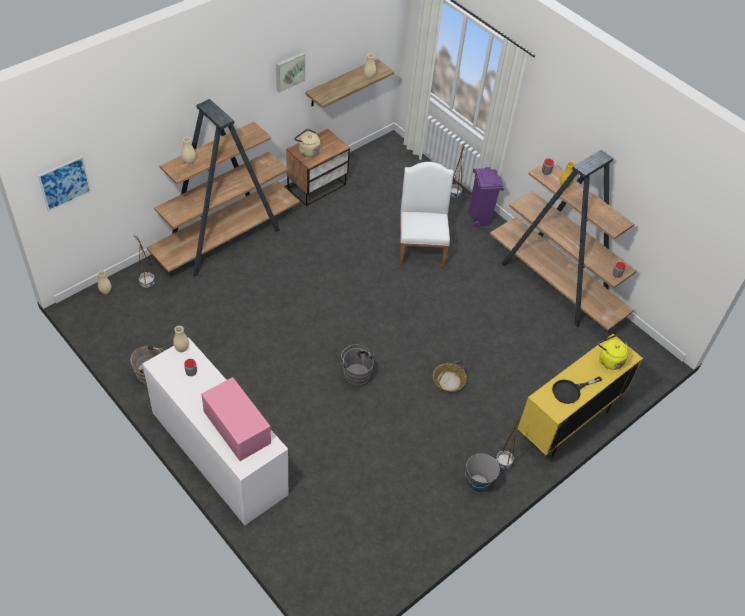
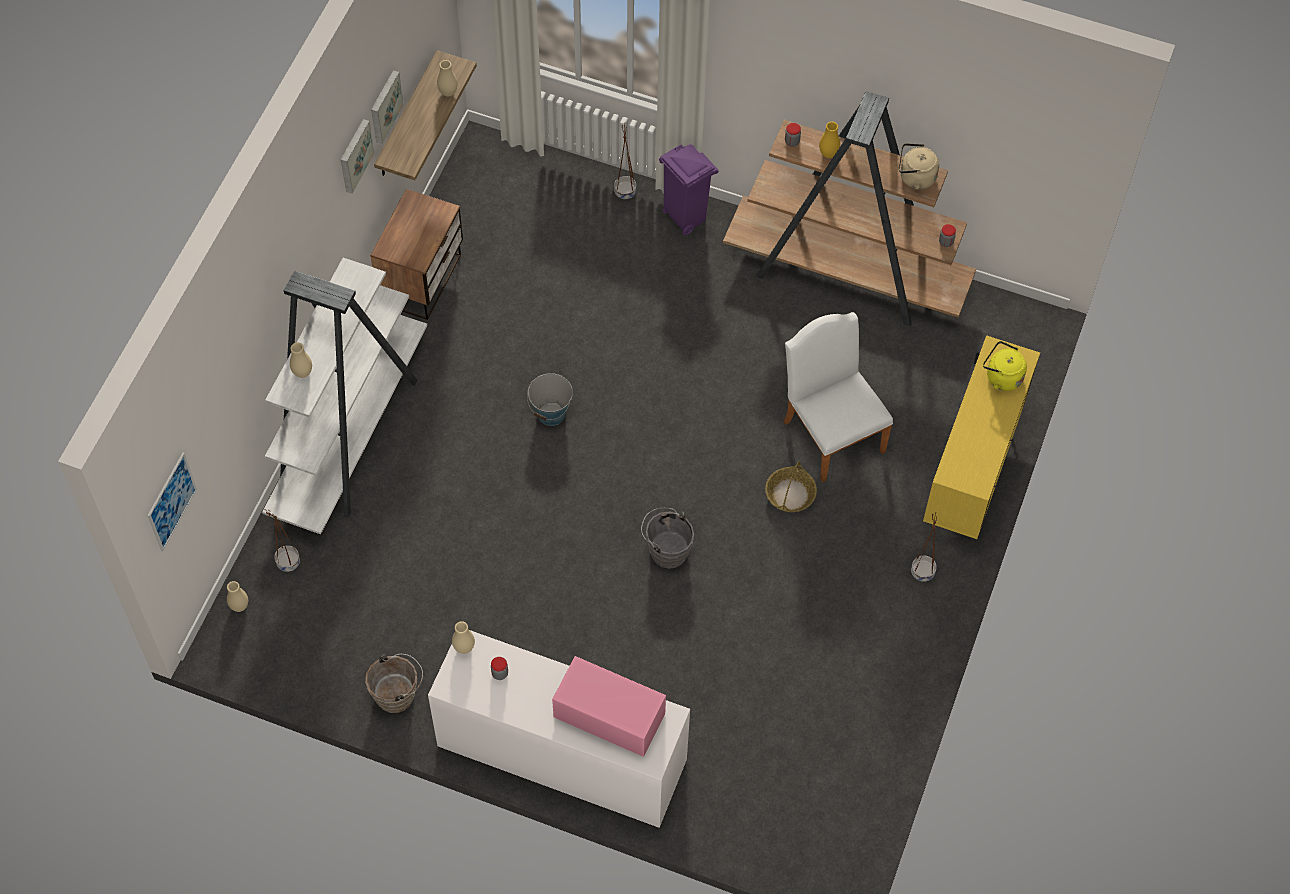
camera: 25 degrees left, 10 degrees up
(226, 239) = (350, 433): brown bookcase -> white bookcase
(307, 151) = (404, 243): beige kettle -> beige kettle (915, 177)
(323, 59) = (384, 106): none -> picture
(421, 246) = (631, 305): white chair -> white chair (830, 431)
(478, 483) = (908, 616): bucket -> bucket (551, 414)
(570, 391) = (978, 446): black frying pan -> none

